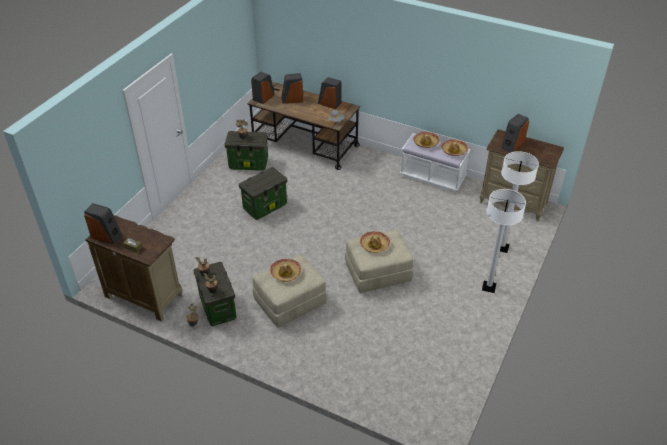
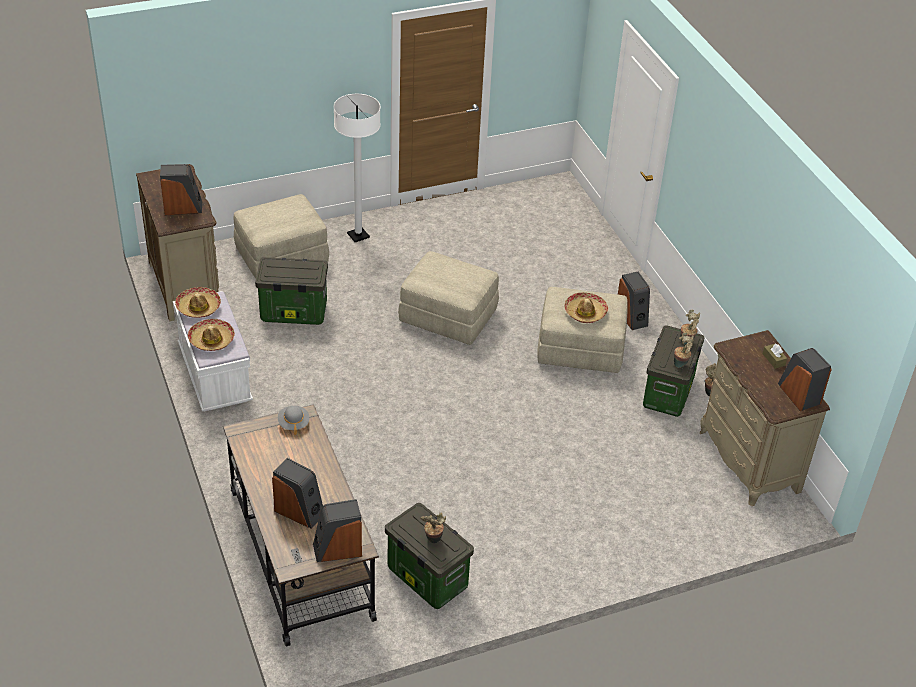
camera: 140 degrees left, 0 degrees up
(265, 206) = (482, 484): storage box -> storage box (292, 313)
(329, 103) = (257, 461): speaker -> speaker (632, 317)
(374, 245) = (453, 280): hat -> none
(502, 247) = (282, 255): white floor lamp -> beige ottoman

